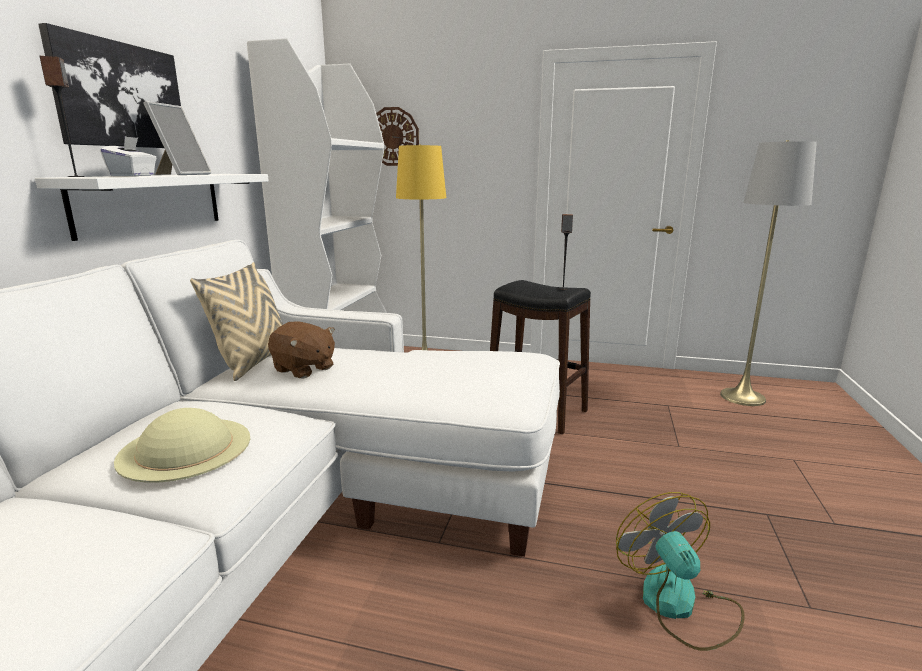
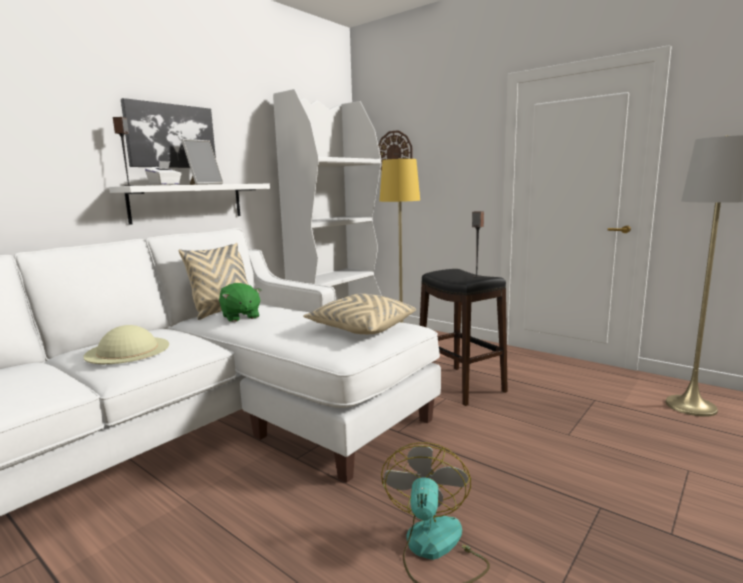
camera: 25 degrees right, 5 degrees down
(304, 369) = (240, 317): brown plush toy -> green plush toy
(487, 366) = (361, 328): none -> beige pillow

